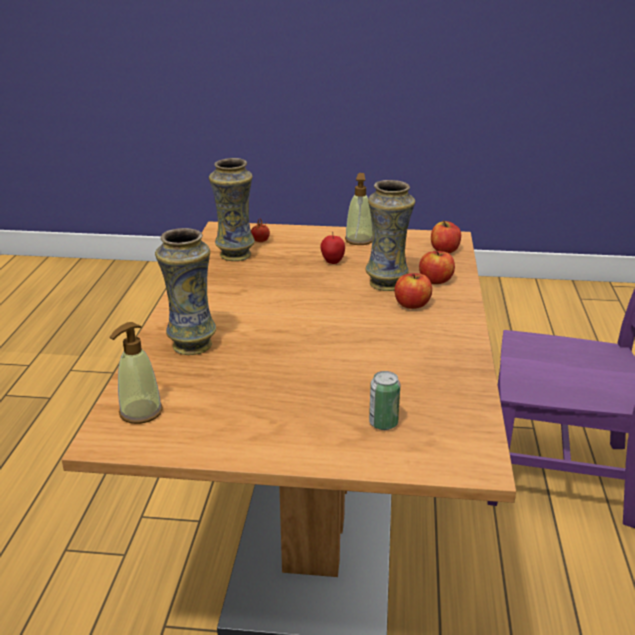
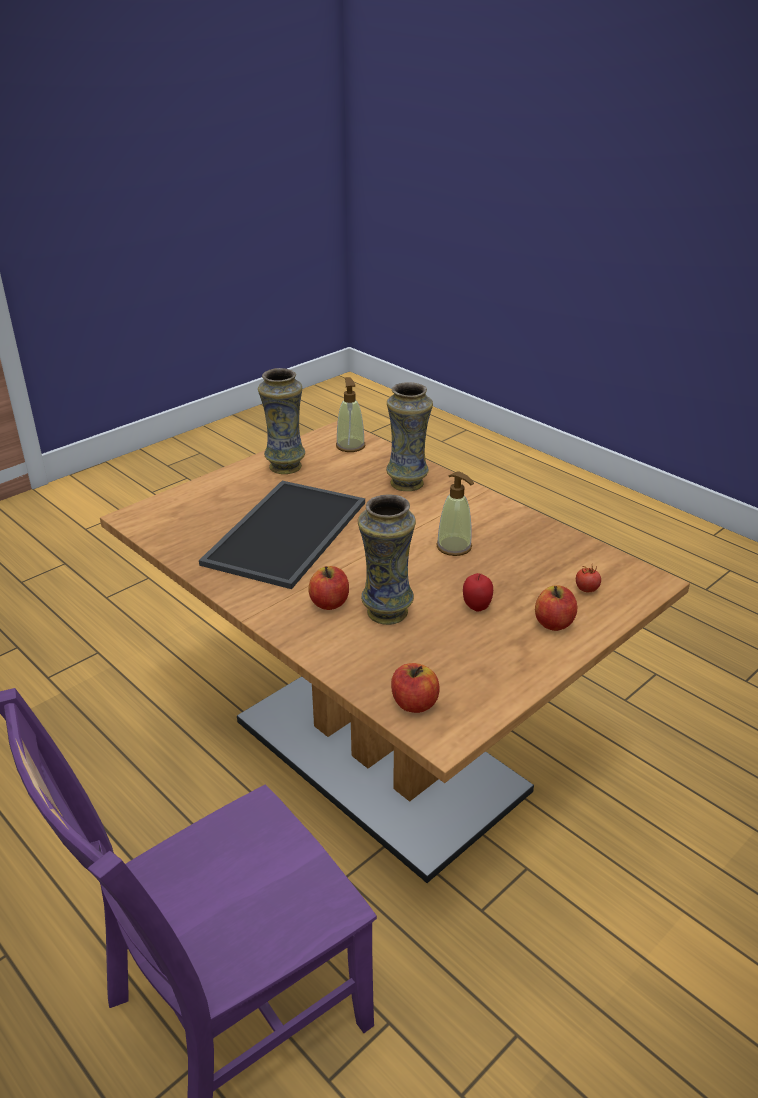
camera: 130 degrees right, 5 degrees up
(235, 255) = (561, 560): vase -> vase (285, 466)
(359, 240) = (518, 656): soap dispenser -> soap dispenser (454, 547)
(359, 364) = (285, 531): none -> tray
(383, 423) = (215, 508): can -> none
(435, 281) = (353, 646): apple -> apple (554, 623)

